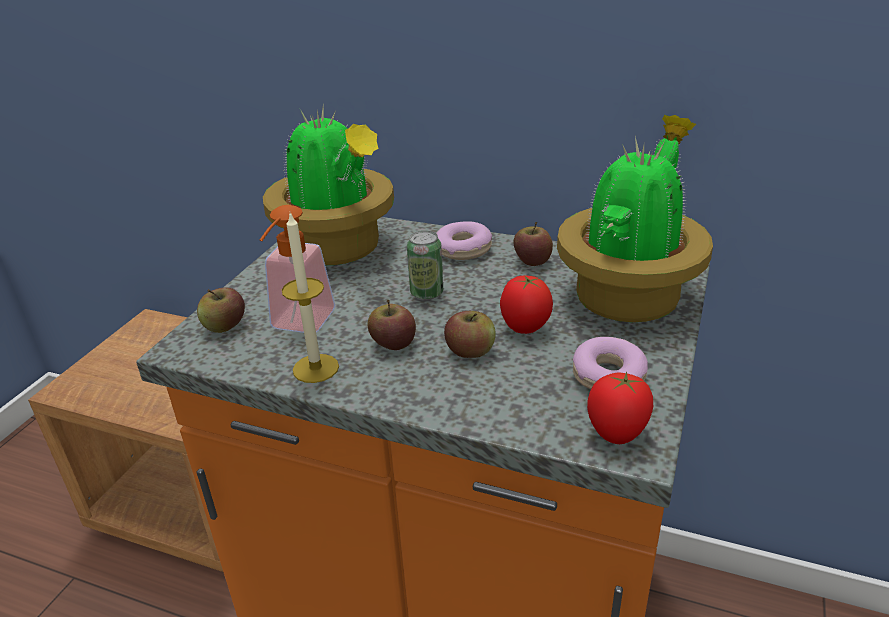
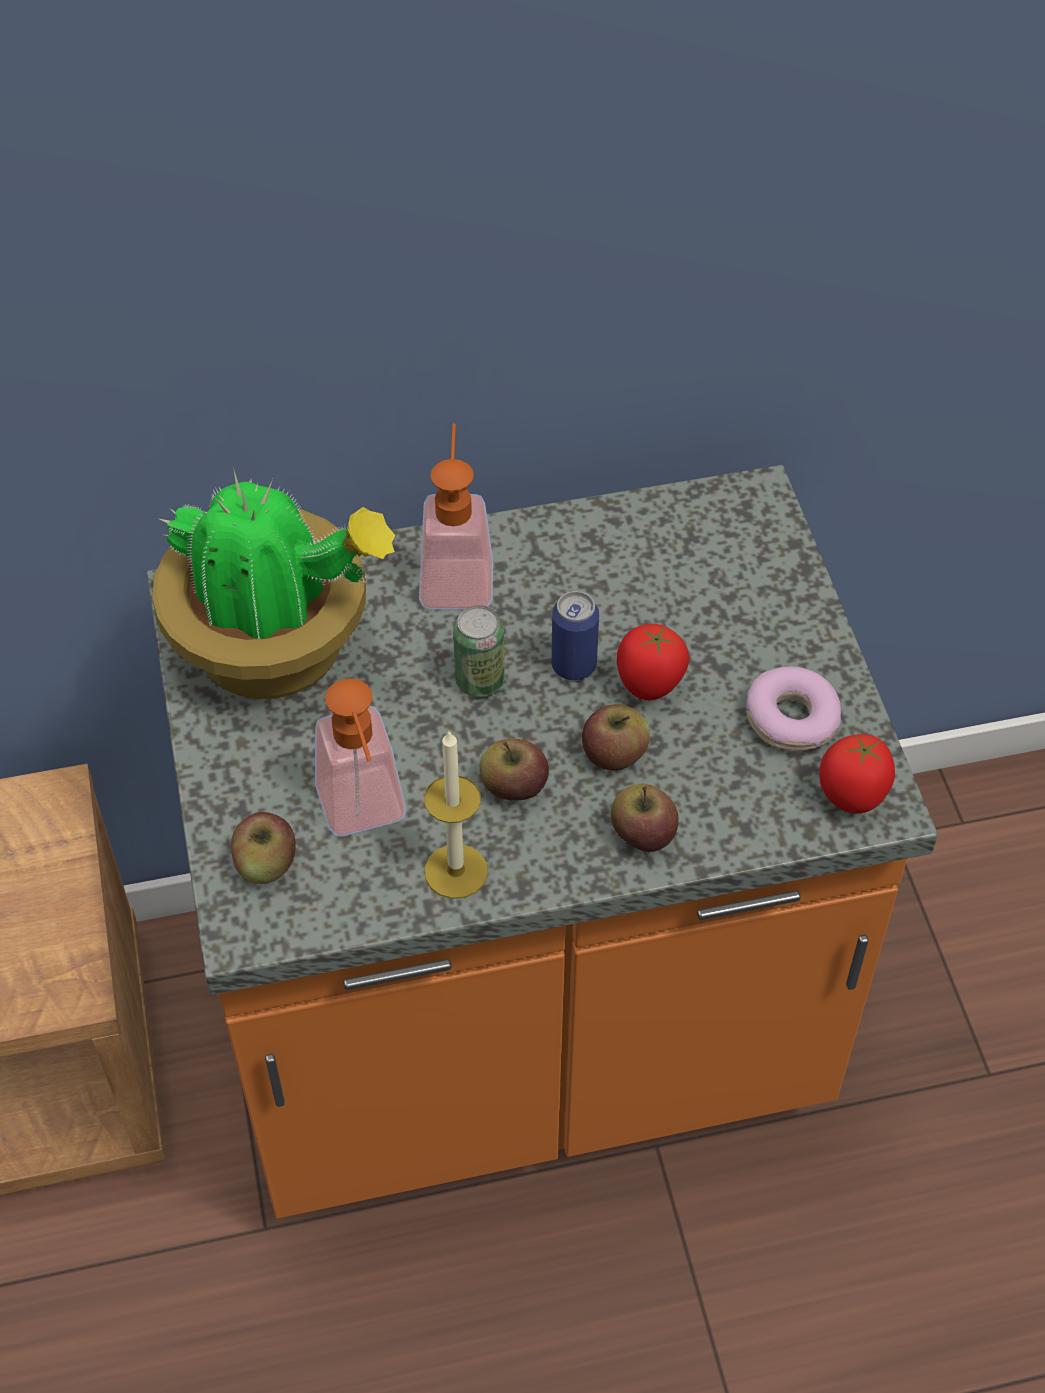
camera: 35 degrees left, 20 degrees up
(463, 249) = (457, 573): donut -> soap dispenser
(488, 304) = (573, 666): none -> can
(532, 261) = (567, 557): apple -> apple (642, 834)
(629, 296) = (729, 573): potted plant -> none

